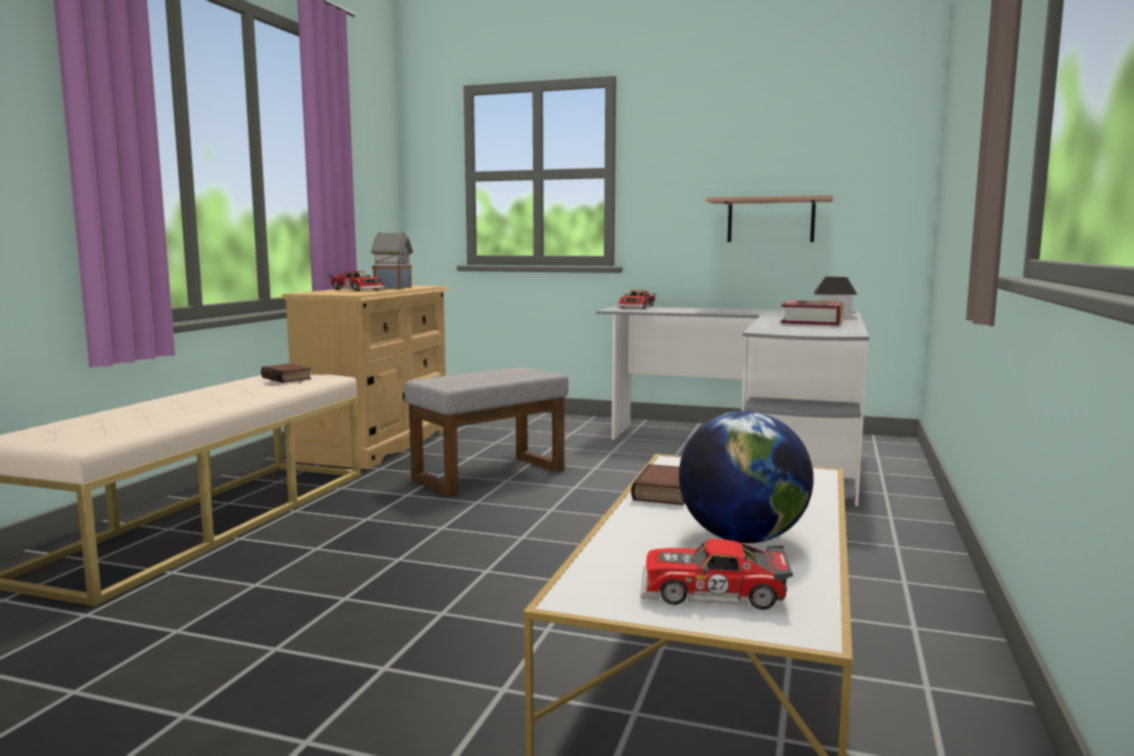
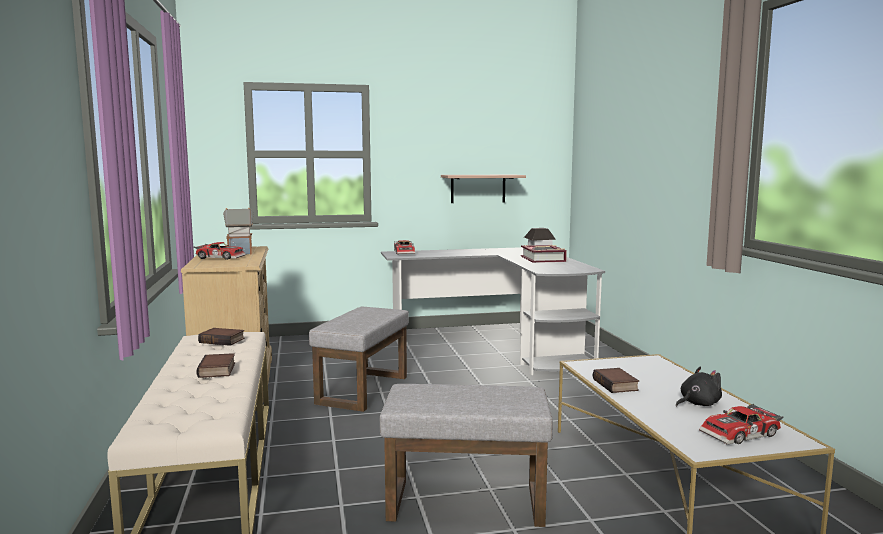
camera: 30 degrees left, 0 degrees up
(211, 400) = (218, 370): none -> book
(381, 620) = (464, 503): none -> grey ottoman
(742, 539) = (697, 403): globe -> black plush toy

